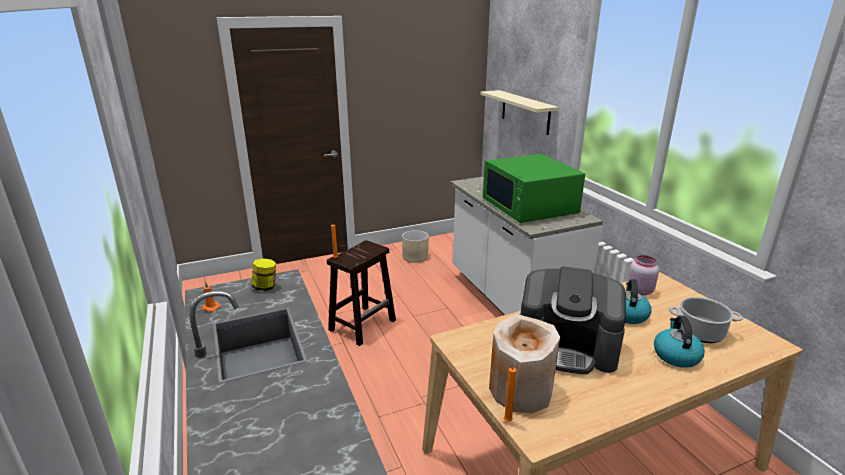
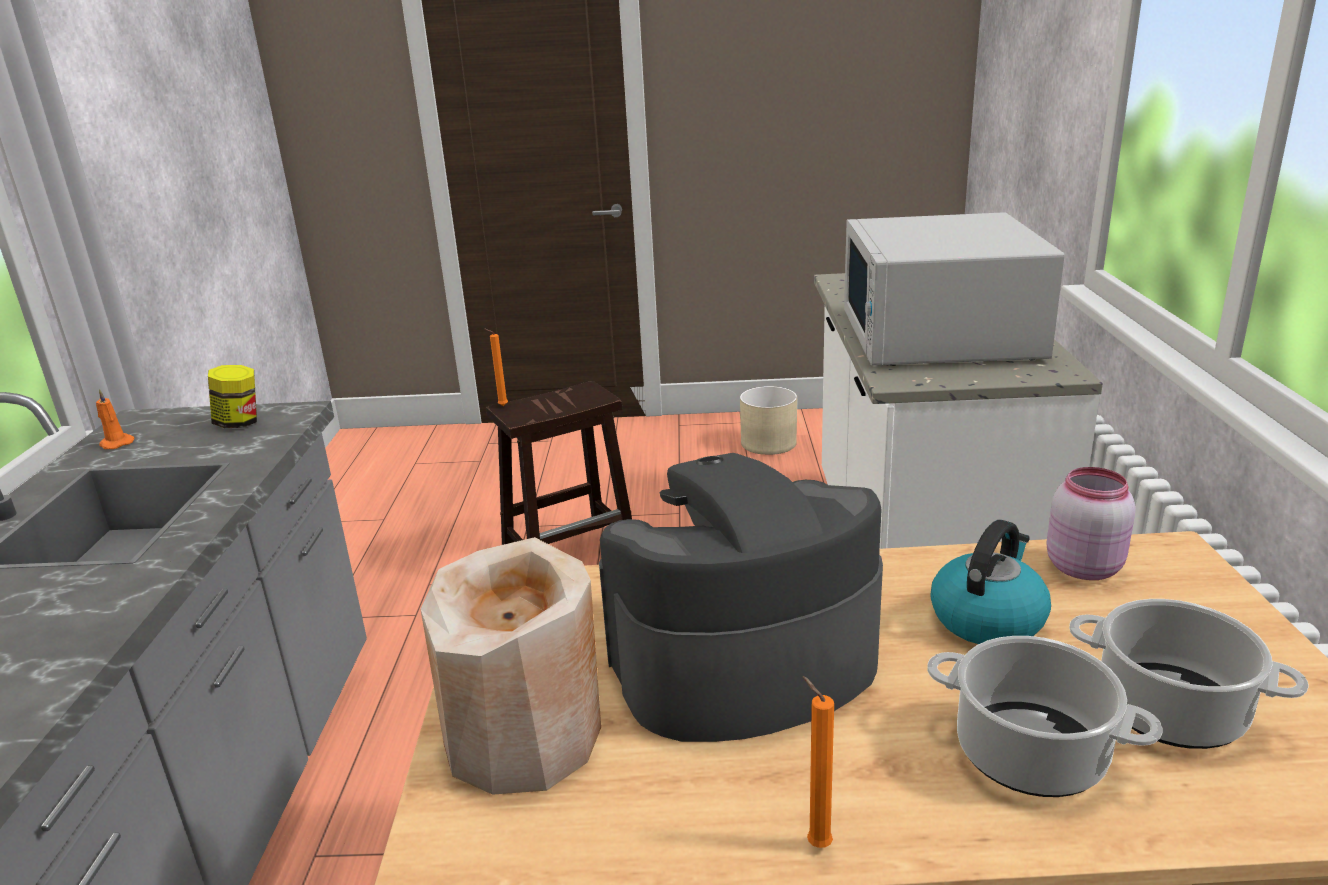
camera: 25 degrees right, 0 degrees up
(506, 421) = (417, 794): orange candle -> orange candle (816, 843)
(525, 112) = (1026, 121): beige shelf -> none
(529, 207) = (938, 336): green microwave -> white microwave
(567, 347) = (741, 662): coffee machine -> coffee machine turned 120 degrees clockwise
(675, 355) = (1028, 753): kettle -> cooking pot

